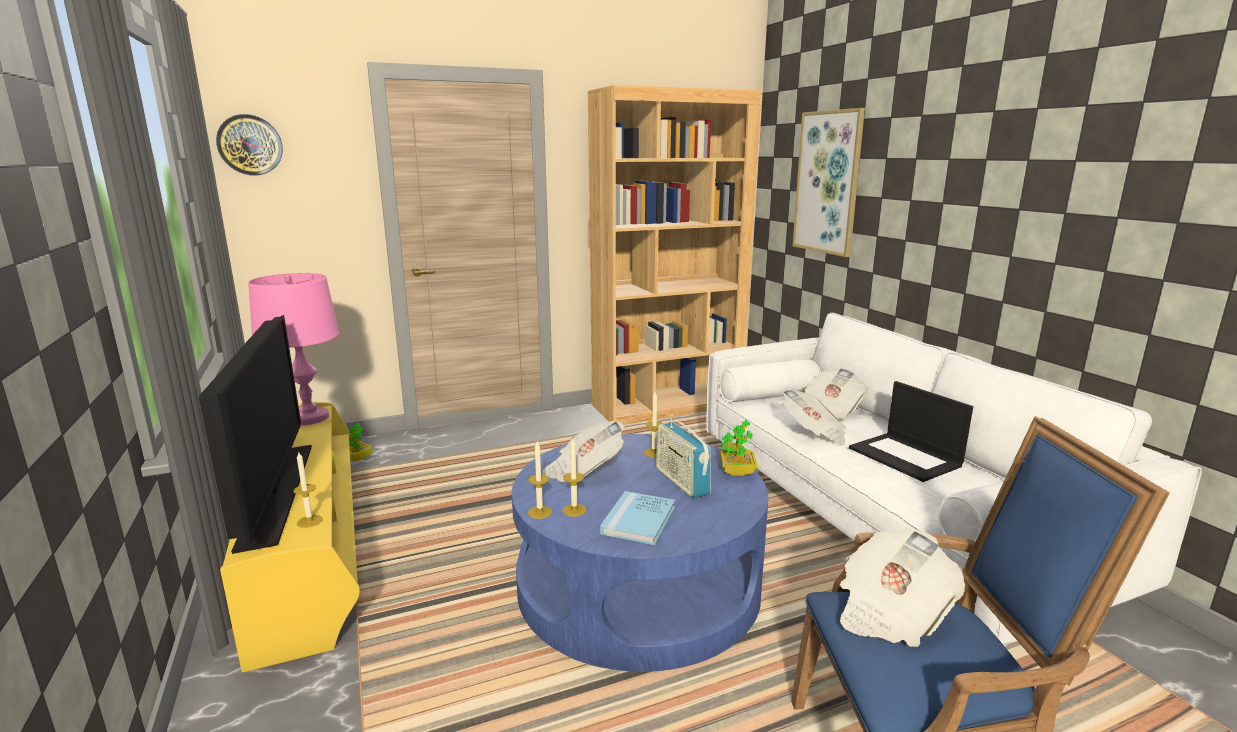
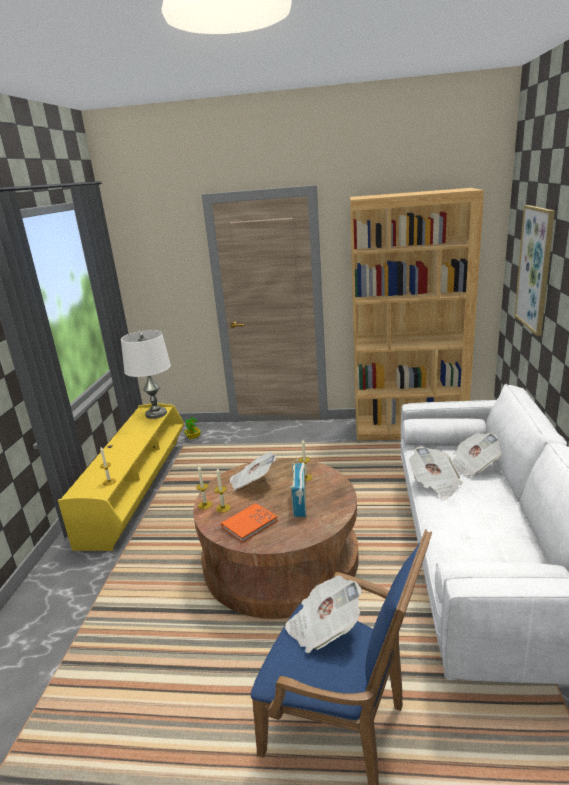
camera: 30 degrees right, 5 degrees up
(250, 145) = (140, 250): wall clock -> none
(275, 493) = (108, 461): television -> none
(309, 418) = (156, 414): pink table lamp -> white table lamp
(638, 521) = (249, 524): blue book -> orange book
(638, 583) = (280, 558): blue coffee table -> brown coffee table
(737, 472) = (342, 504): potted plant -> none
(906, 457) = (484, 520): laptop -> none

